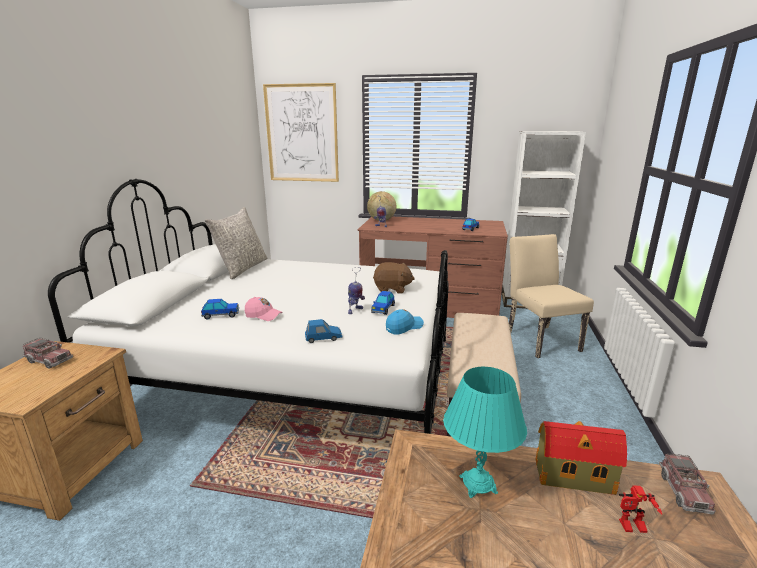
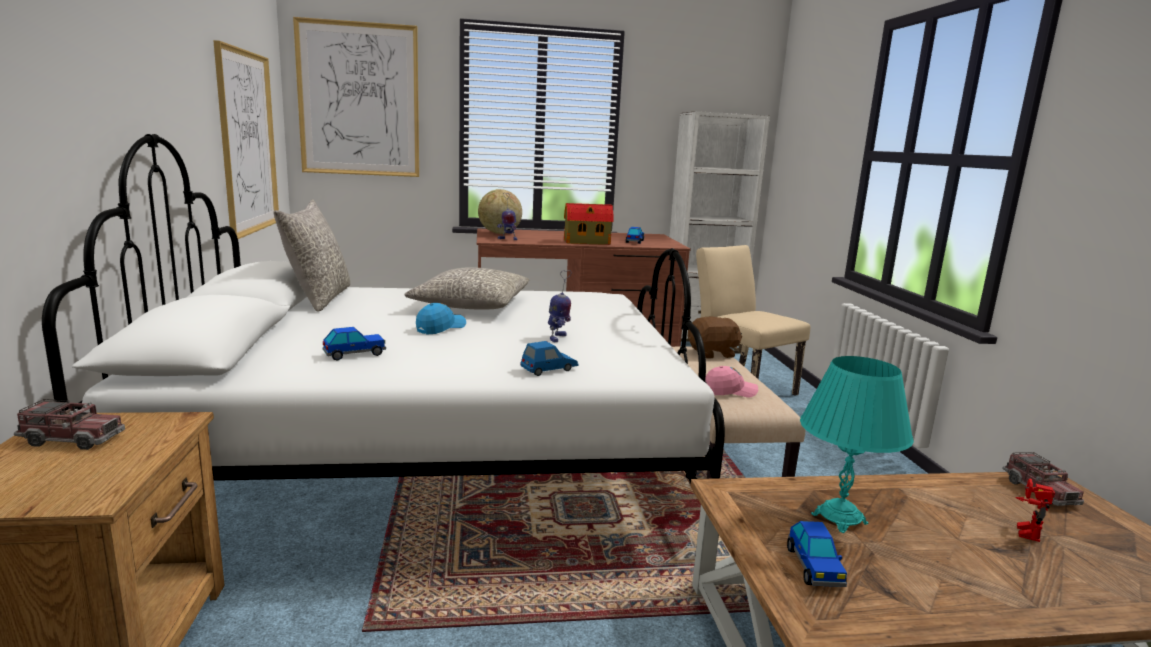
camera: 20 degrees left, 5 degrees down
(225, 168) = (248, 143): none -> picture
(263, 315) = (426, 351): pink cap -> pink cap (730, 392)
(326, 277) = (471, 304): none -> grey pillow
(383, 309) = (595, 334): toy car -> toy car (814, 567)
(392, 289) = (583, 313): brown plush toy -> brown plush toy (713, 353)
(404, 327) = (646, 351): blue cap -> blue cap (440, 328)
(571, 476) = (928, 495): toy house -> toy house (585, 242)
(632, 528) = (1023, 531): toy robot -> toy robot turned 135 degrees clockwise

